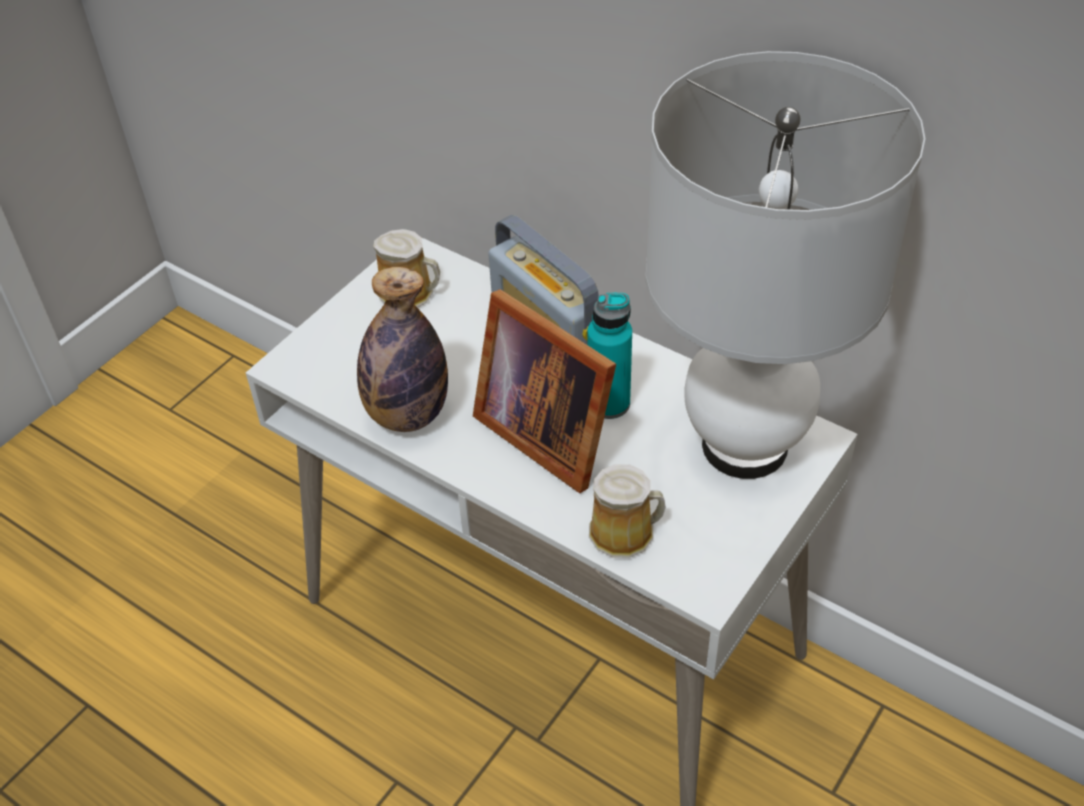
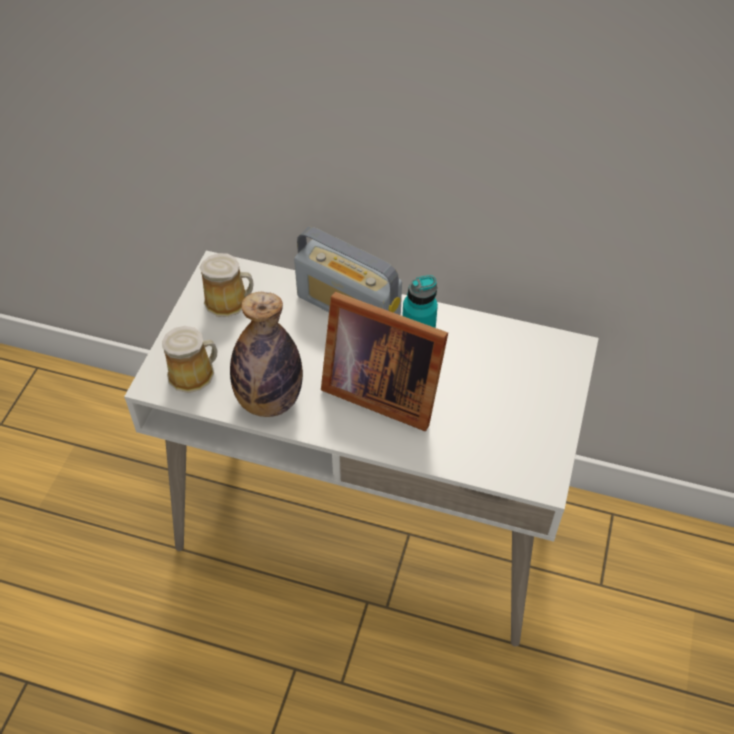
camera: 20 degrees left, 5 degrees up
(626, 532) = (470, 452): mug -> mug (194, 374)
(744, 446) = (526, 366): white table lamp -> none

